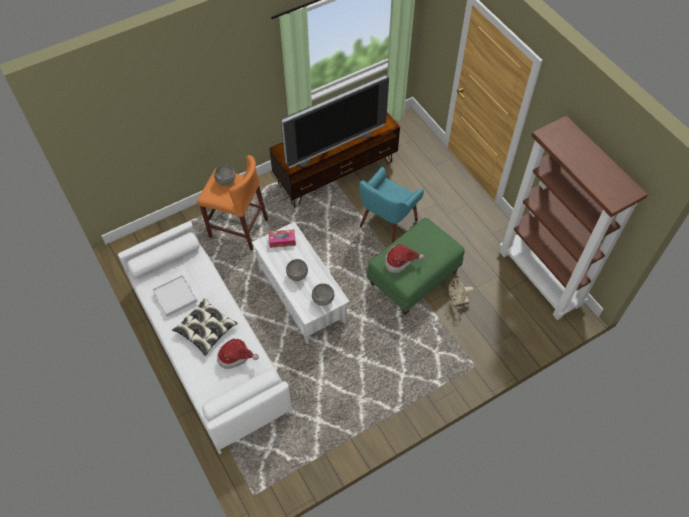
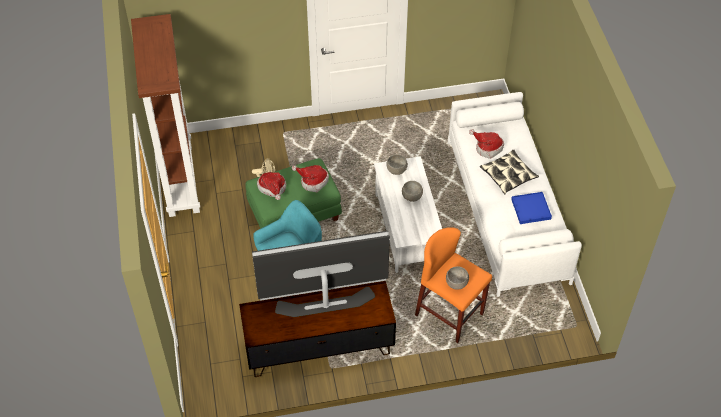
camera: 160 degrees left, 5 degrees down
(175, 297) = (531, 209): white tray -> blue tray
(282, 241) = (415, 232): tissue box -> none
(432, 242) = (273, 189): none -> hat

